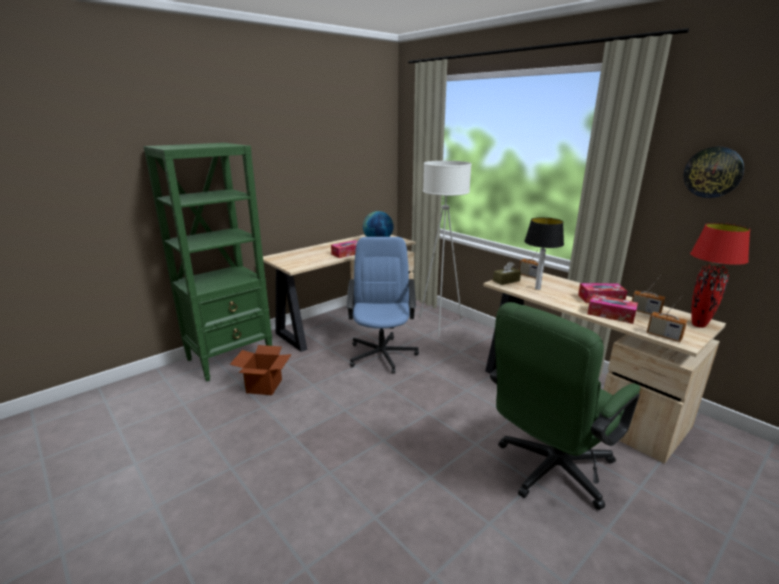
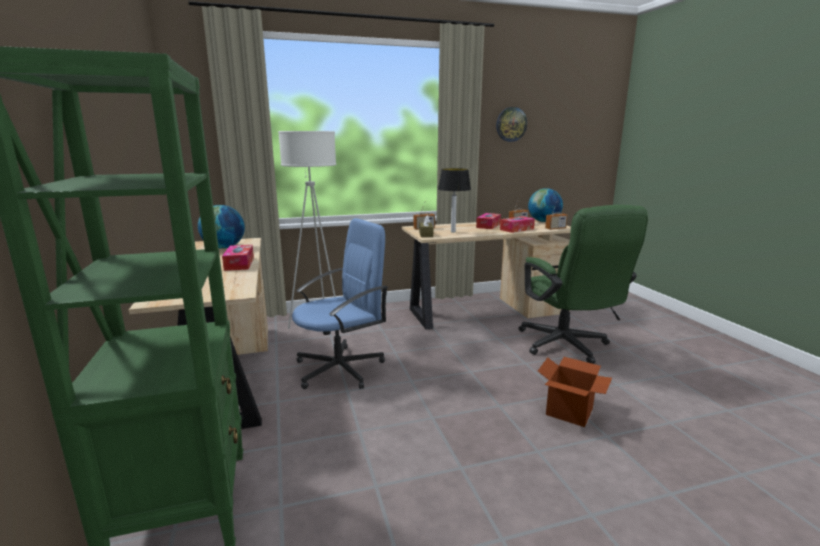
camera: 65 degrees left, 5 degrees down
(264, 386) = (320, 477): cardboard box -> cardboard box (569, 412)
(382, 354) = (341, 368): blue office chair -> blue office chair turned 120 degrees clockwise
(698, 325) = (543, 221): red table lamp -> globe

